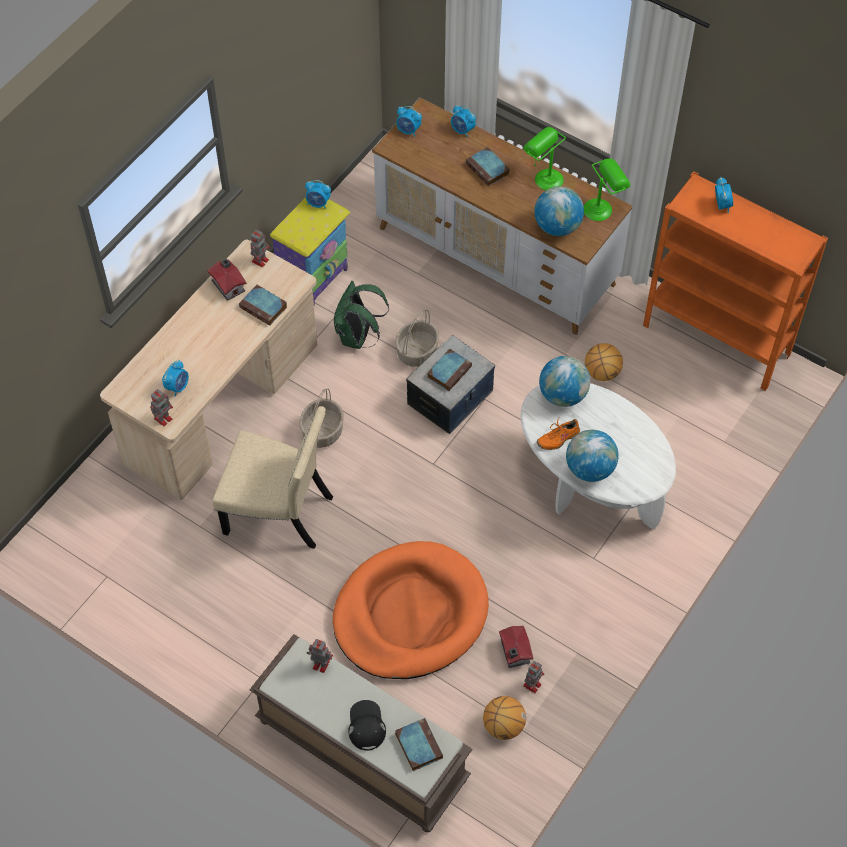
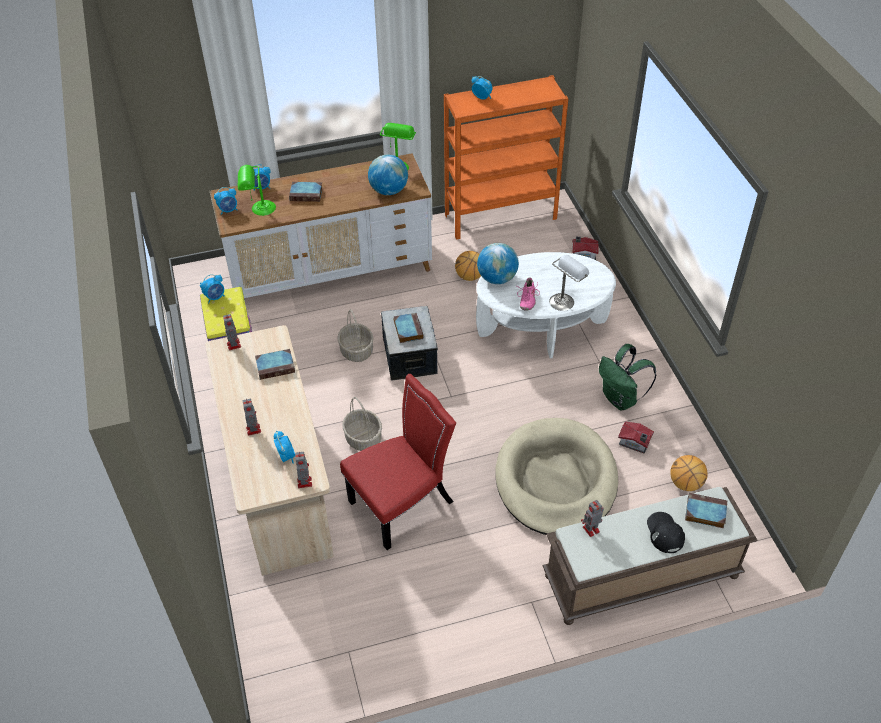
camera: 50 degrees left, 10 degrees down
(228, 285) = (233, 374): toy house -> toy house (583, 254)
(277, 511) = (401, 505): beige chair -> red chair
(357, 337) = (310, 373): green backpack -> green backpack (621, 399)
(366, 726) = (665, 533): black cap -> black cap turned 45 degrees clockwise
(410, 614) = (556, 480): orange dog bed -> beige dog bed
(532, 684) = (666, 449): toy robot -> toy robot (253, 429)
(543, 176) = (344, 175): green table lamp -> green table lamp (258, 208)
(558, 438) = (527, 299): orange shoe -> pink shoe
(589, 469) = (565, 299): globe -> white table lamp

